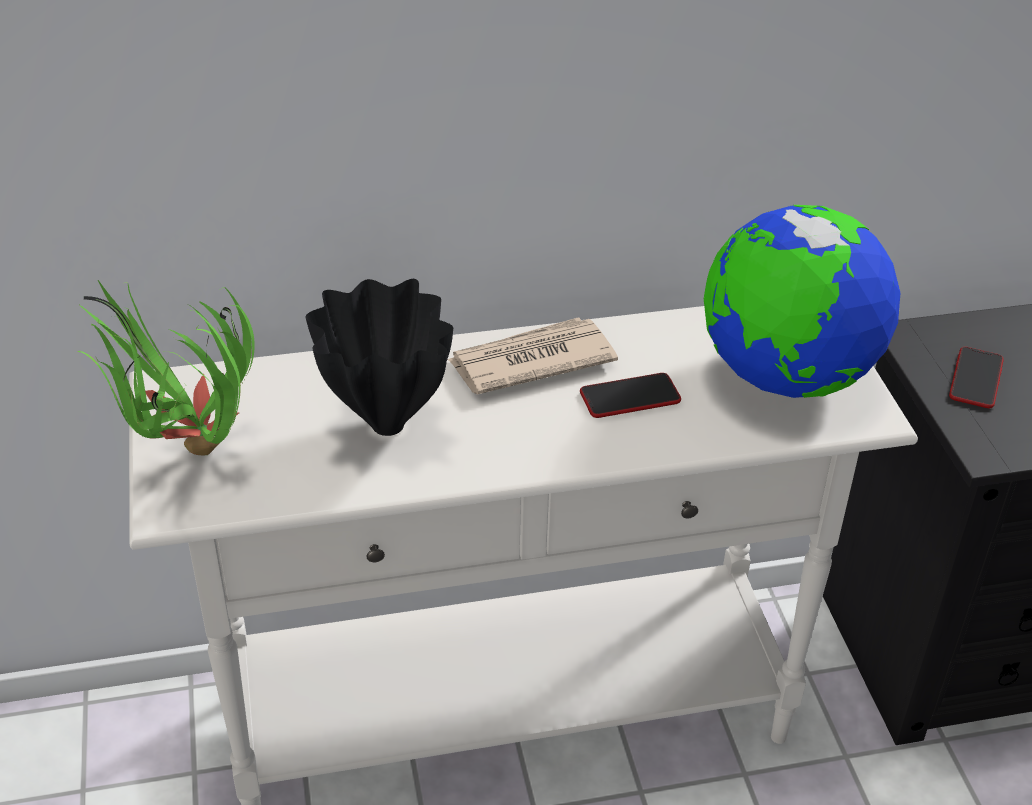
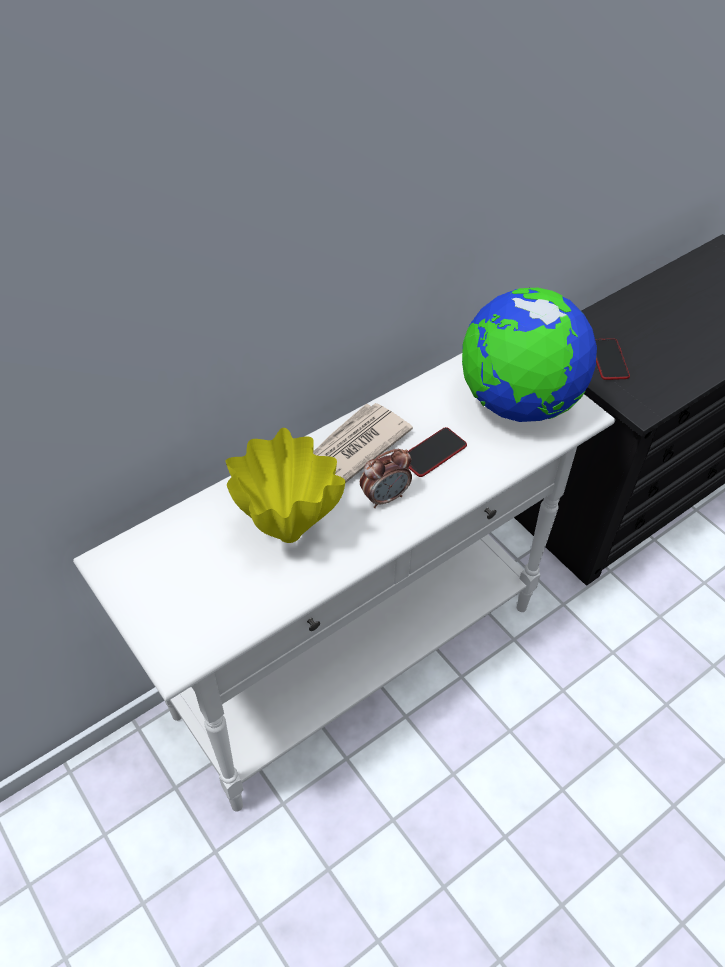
camera: 25 degrees left, 10 degrees up
(186, 459) = (164, 615): potted plant -> none
(385, 423) = (287, 533): black vase -> yellow vase
(533, 425) = (385, 497): none -> alarm clock

